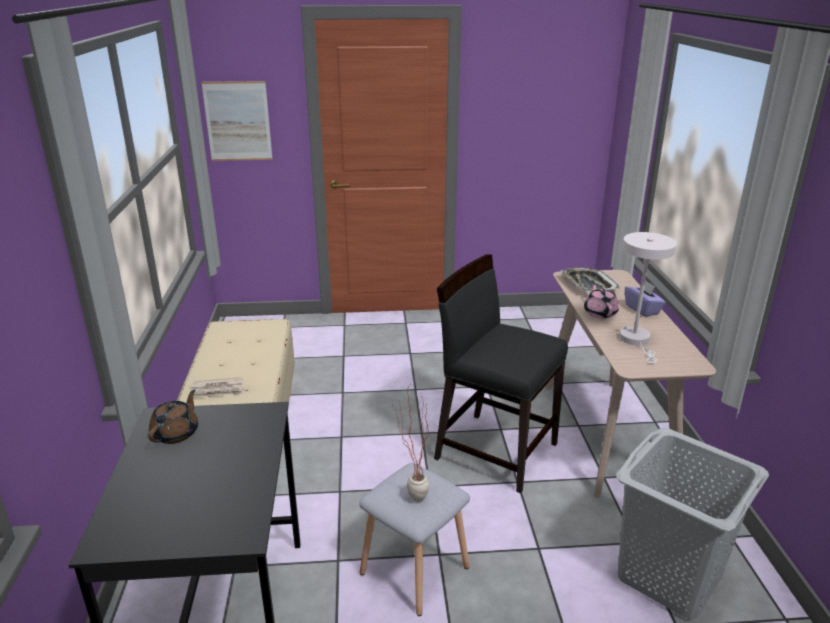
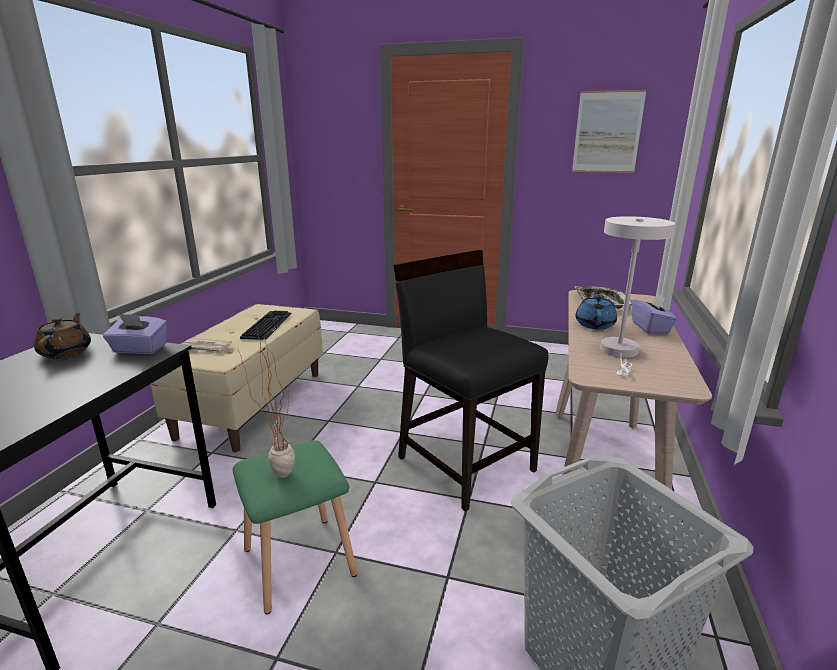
camera: 20 degrees right, 5 degrees down
(176, 433) = (67, 352): brown teapot -> brown teapot turned 45 degrees counterclockwise
(238, 121) = (326, 149): picture -> picture (607, 132)
(246, 416) = (139, 349): none -> purple tissue box
(256, 350) = (267, 326): none -> keyboard
(416, 570) = (300, 562): grey stool -> green stool
(600, 313) = (595, 324): pink teapot -> blue teapot

